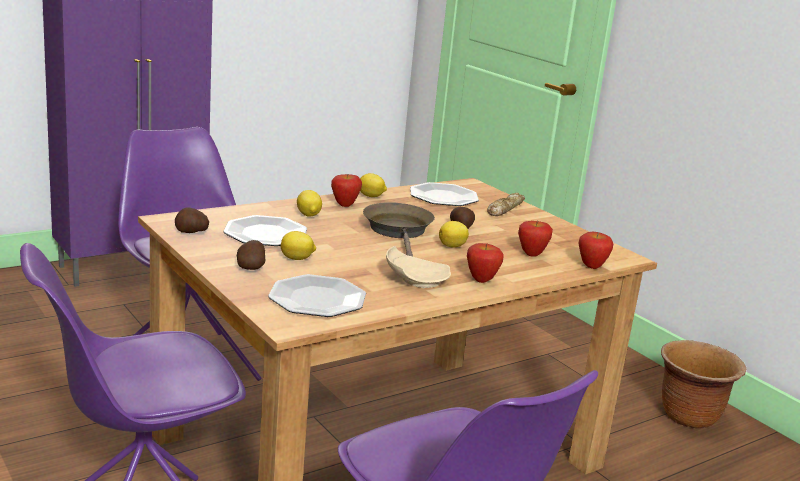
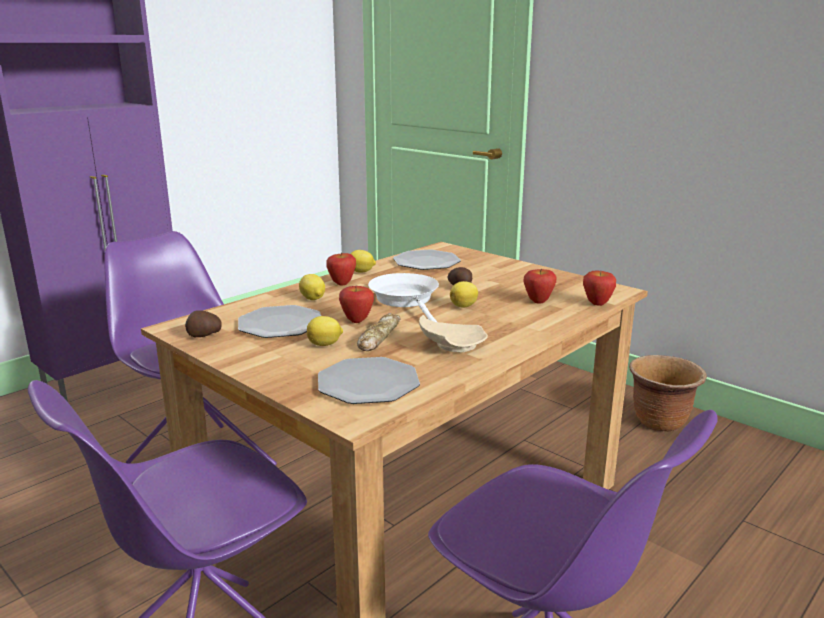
camera: 10 degrees left, 0 degrees up
(251, 267) = (283, 362): potato -> none
(399, 231) = (406, 300): brown frying pan -> white frying pan
(481, 280) = (511, 334): apple -> apple (357, 321)
(504, 209) = (486, 264): bread -> bread (378, 337)

